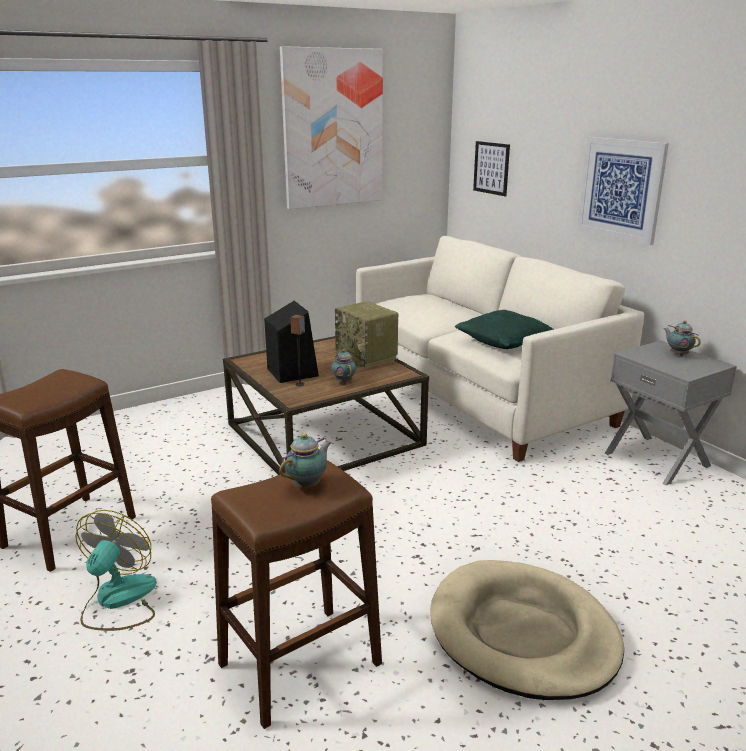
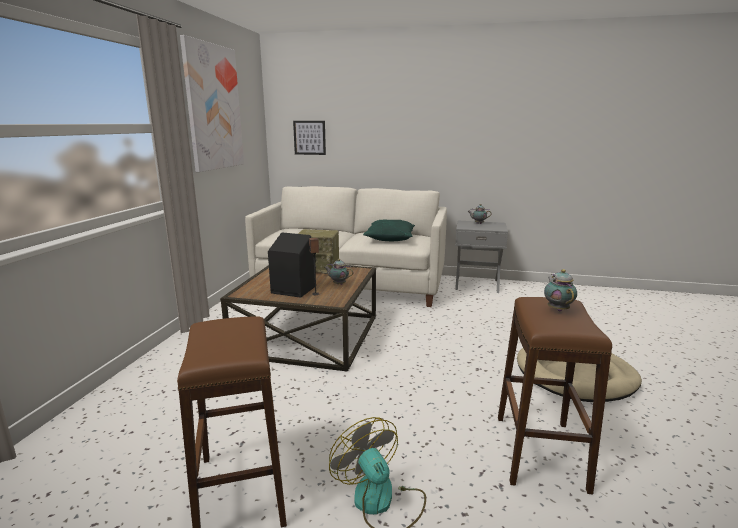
camera: 45 degrees left, 5 degrees down
(621, 189) = (417, 139): picture -> none

